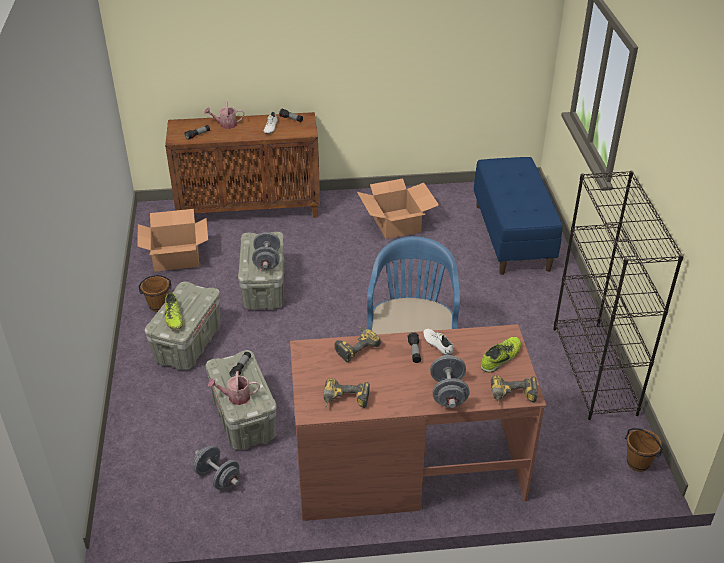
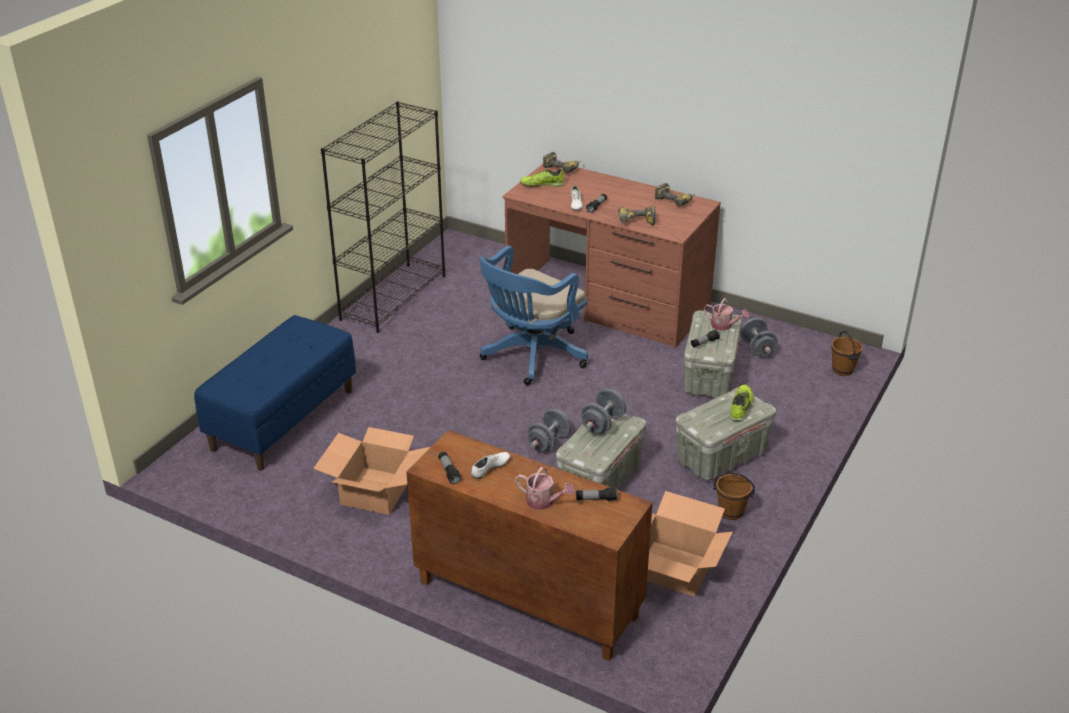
camera: 145 degrees left, 5 degrees down
(448, 393) = (601, 182): grey dumbbell -> grey dumbbell (548, 442)
(638, 463) = (449, 247): brown bucket -> brown bucket (842, 370)

